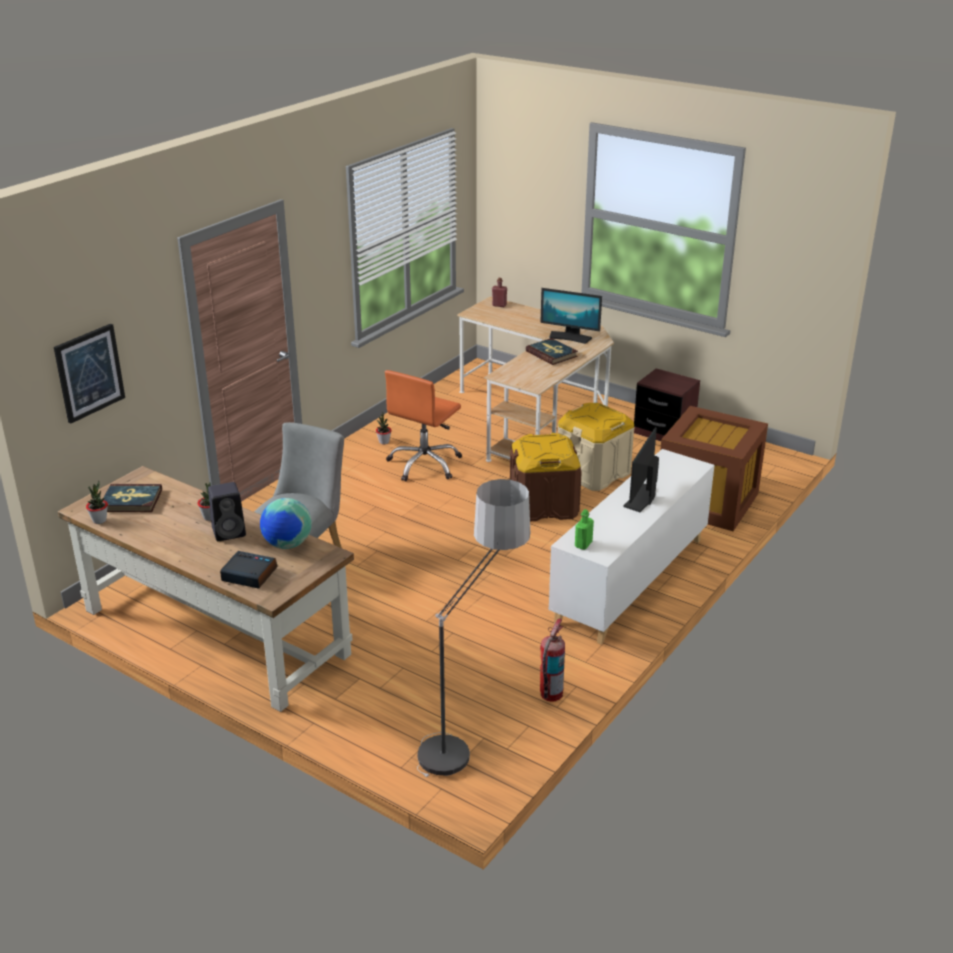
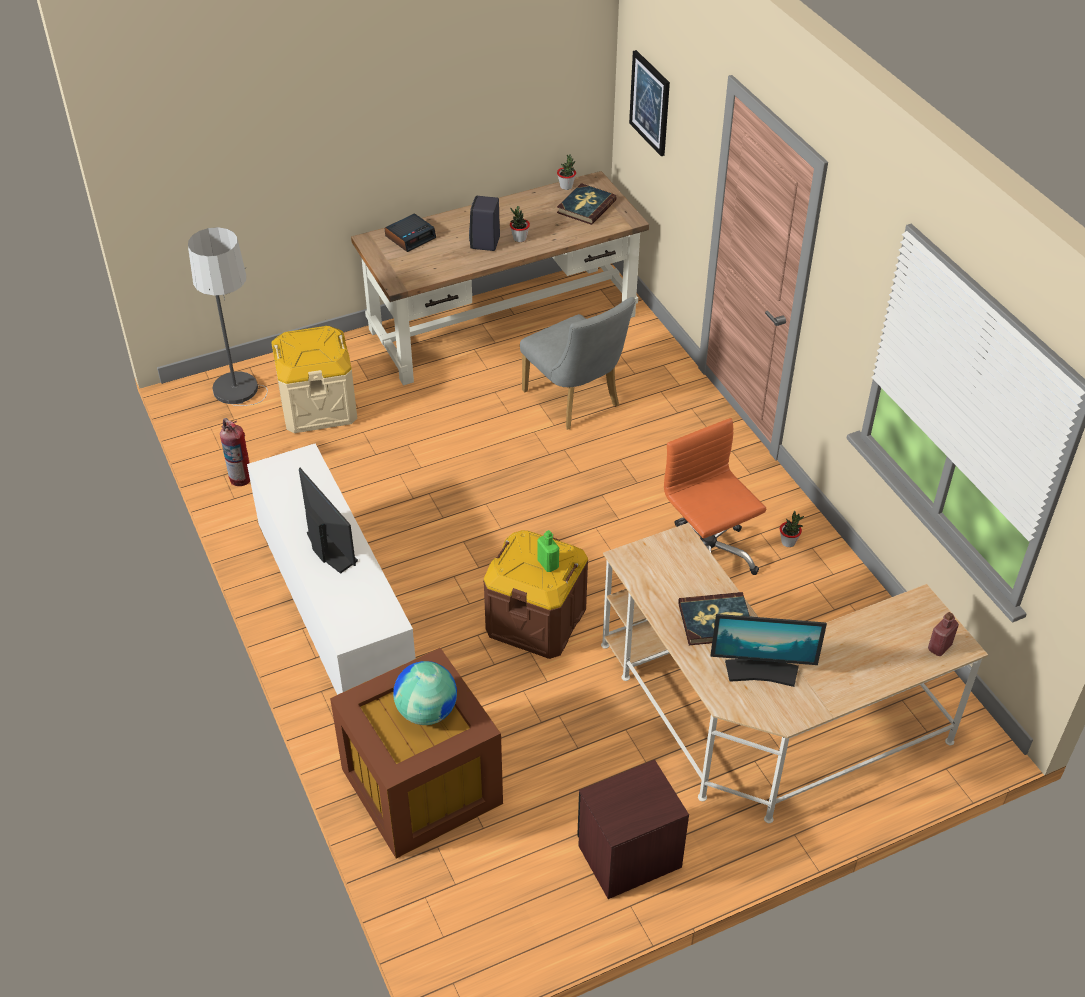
camera: 120 degrees right, 15 degrees up
(287, 545) = (436, 266): globe -> globe (426, 711)
(570, 337) = (761, 671): monitor -> monitor turned 135 degrees counterclockwise
(583, 544) = (295, 464): green bottle -> green bottle (548, 564)
(593, 472) = (575, 707): beige storage box -> beige storage box (318, 406)

